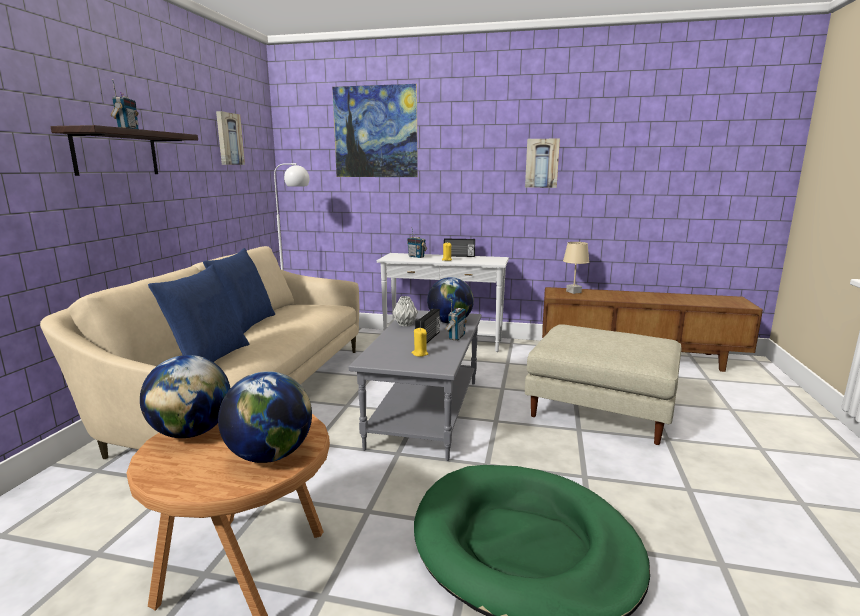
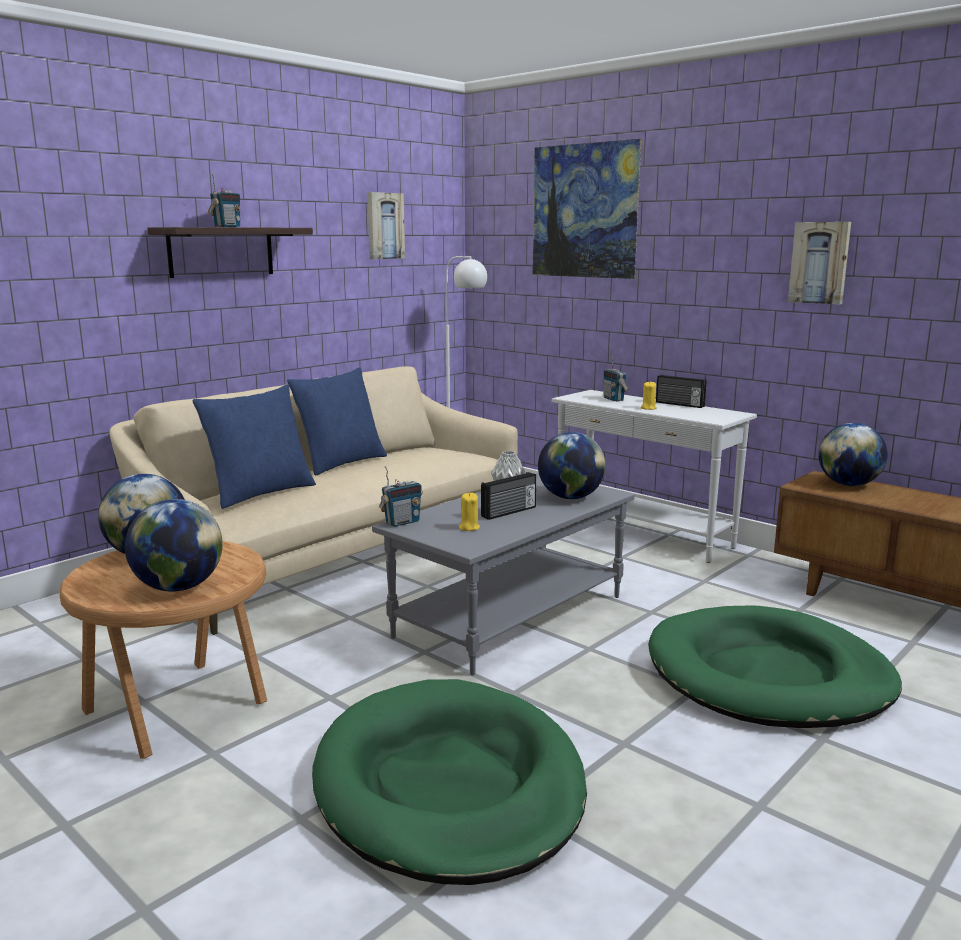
camera: 30 degrees right, 0 degrees up
(456, 337) = (547, 517): radio -> radio (402, 522)
(574, 292) = (848, 484): beige table lamp -> globe
(602, 410) = (768, 676): beige ottoman -> green dog bed

